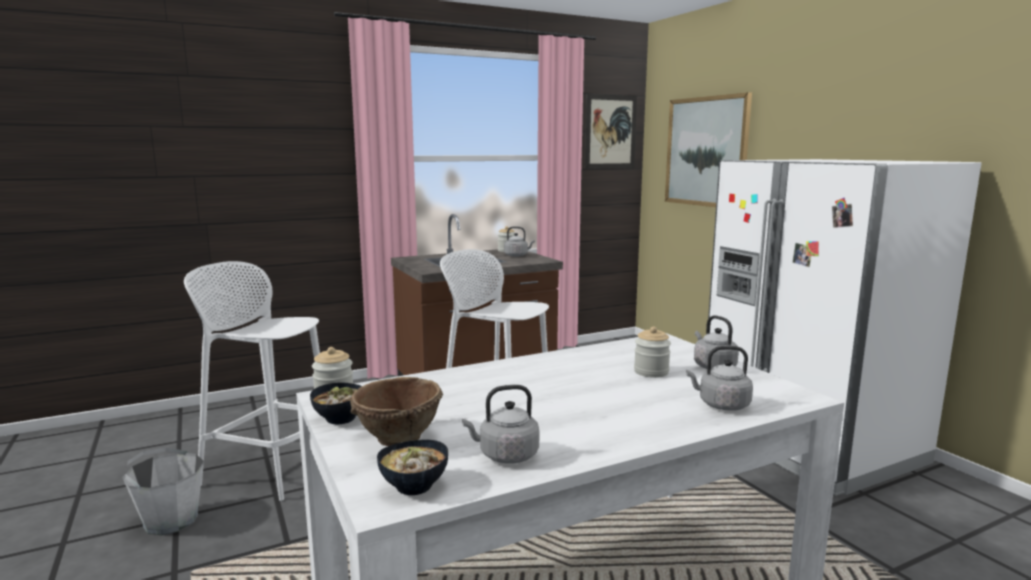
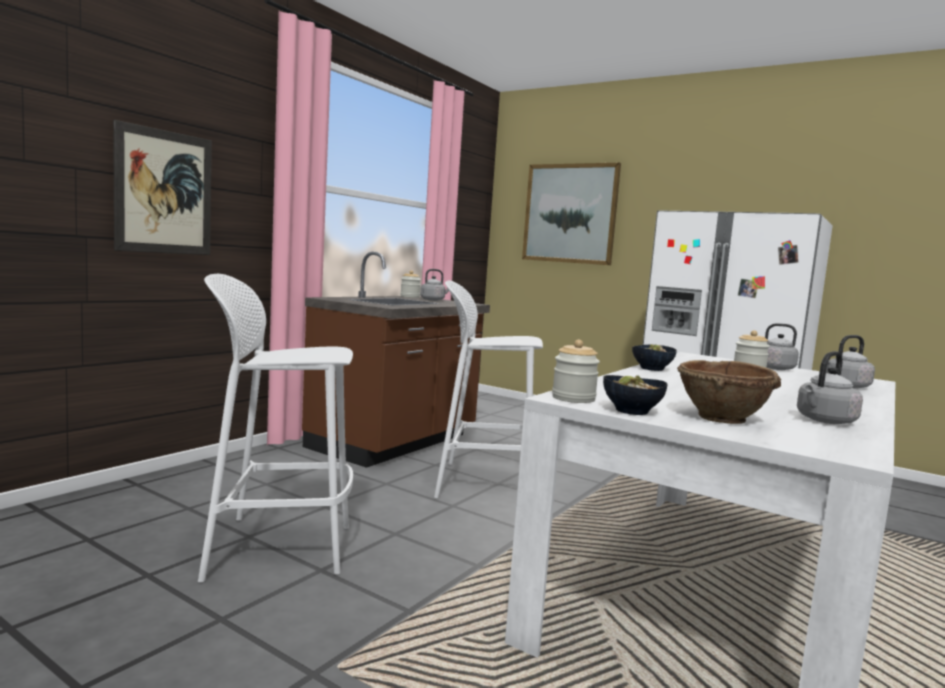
camera: 30 degrees left, 5 degrees down
(170, 520) = (219, 624): grey bucket -> none
(415, 486) = (834, 443): bowl -> bowl (653, 369)
(610, 132) = (471, 189): picture -> picture (164, 192)

